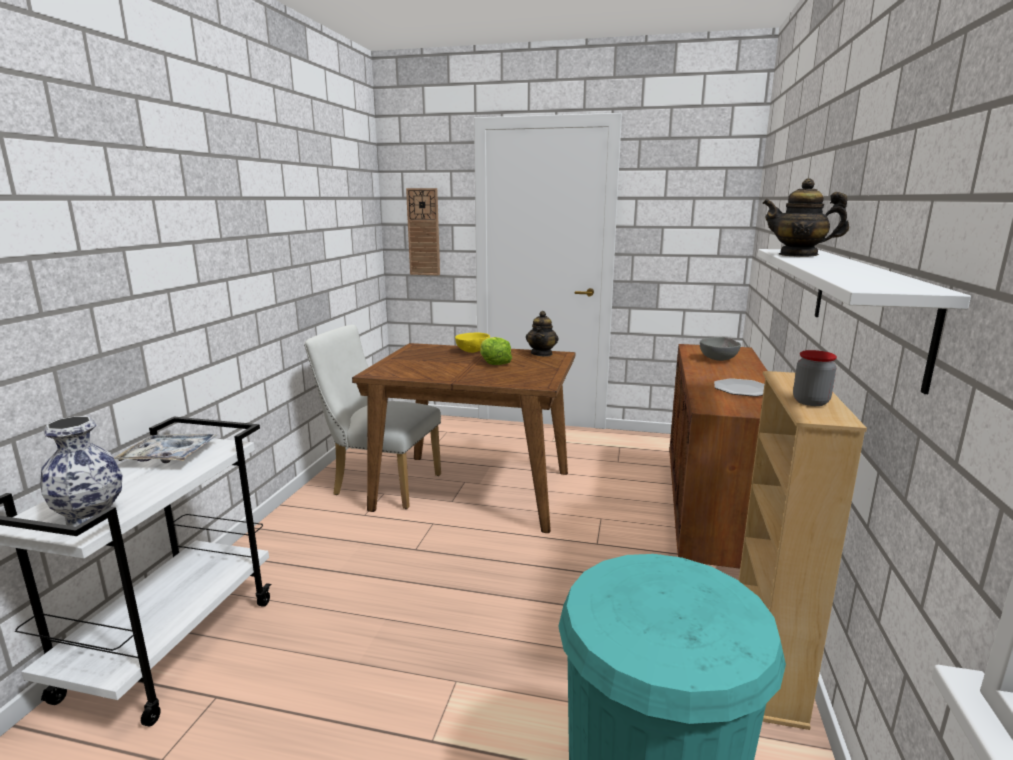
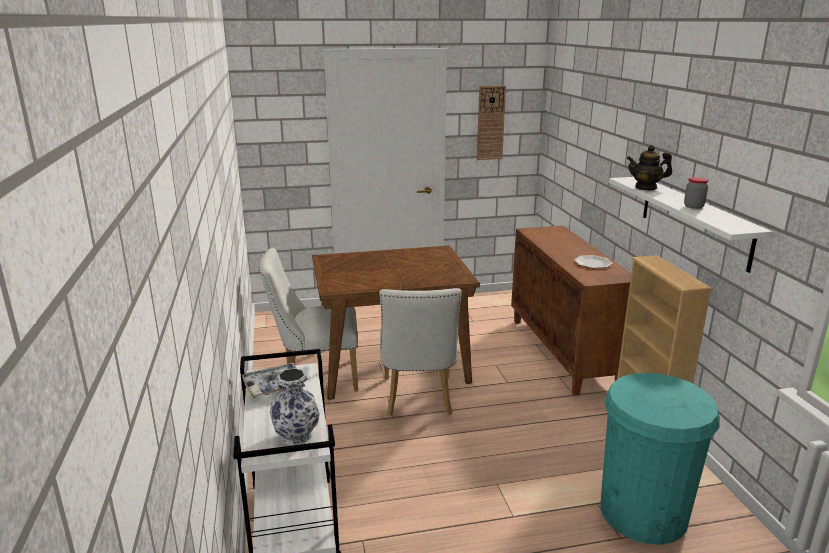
camera: 25 degrees left, 5 degrees up
(423, 232) = (279, 149): wall clock -> wall clock (490, 123)
(464, 536) = (418, 400): none -> white chair
(472, 352) = (376, 256): yellow bowl -> none
(494, 362) = (406, 264): lettuce -> none
(542, 354) = (429, 250): teapot -> none
(719, 359) = (555, 239): grey bowl -> none
(810, 402) = (676, 276): jar -> jar (693, 206)

